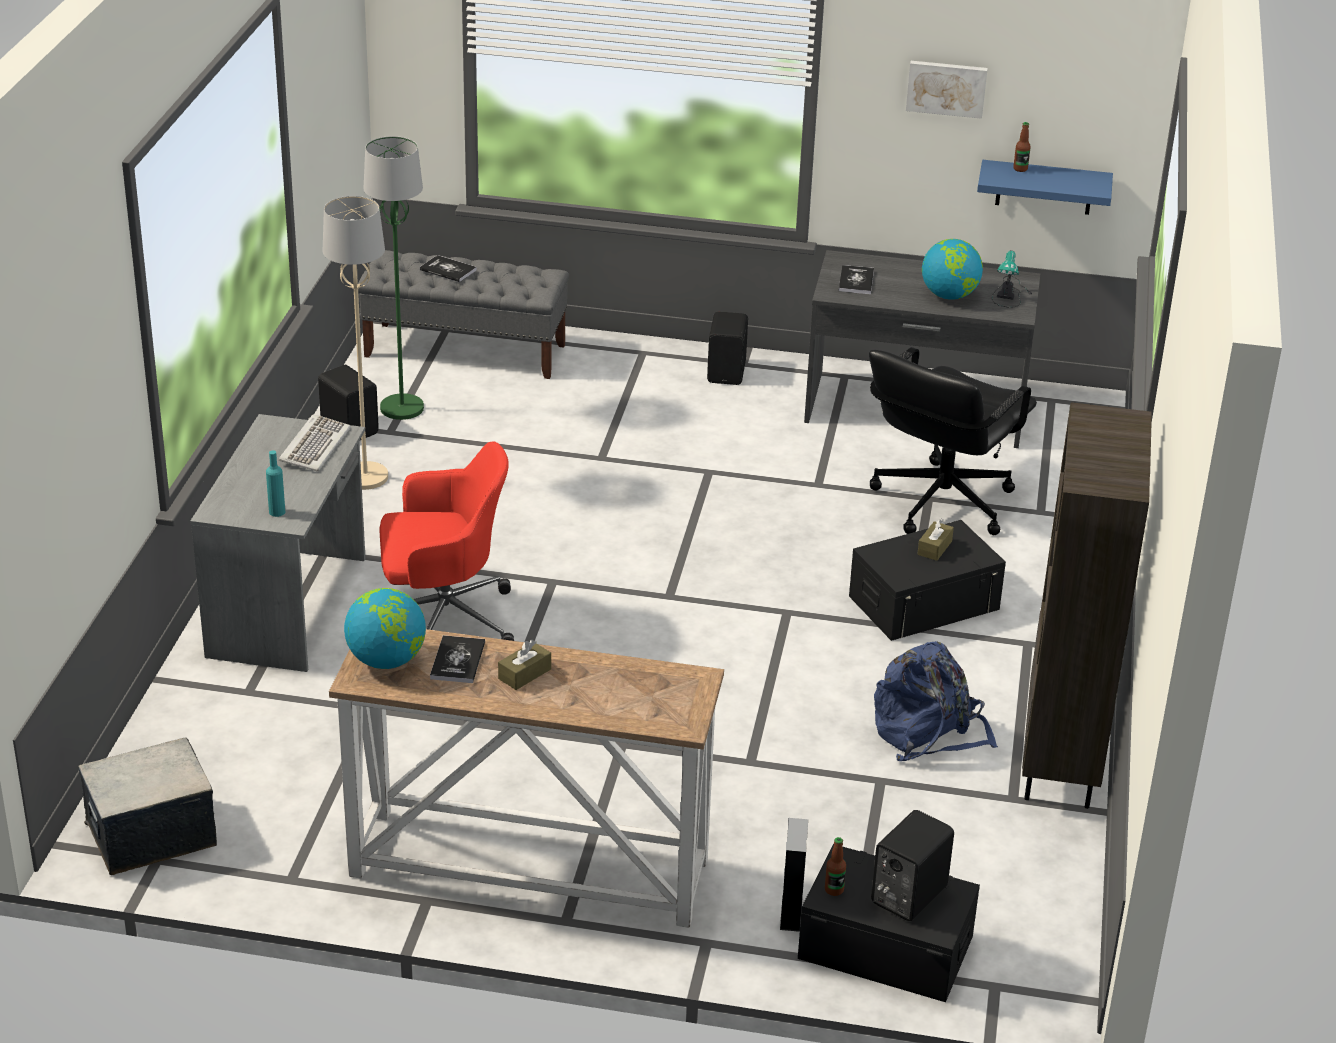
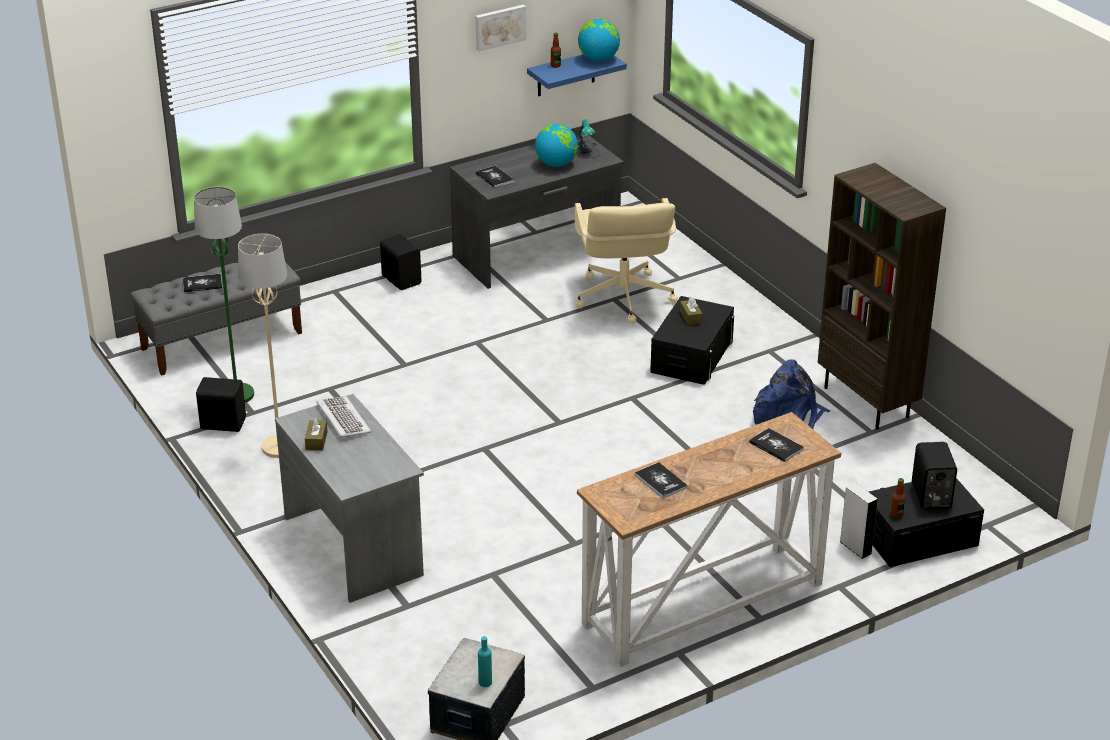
camera: 40 degrees left, 0 degrees up
(277, 512) = (385, 468): turquoise bottle -> turquoise bottle (485, 682)
(387, 660) = (625, 502): globe -> globe (598, 59)
(444, 620) = (456, 503): red office chair -> none
(524, 674) = (704, 469): brown tissue box -> brown tissue box (316, 441)
(642, 695) = (776, 446): none -> book
(940, 502) = (623, 298): black office chair -> beige office chair

